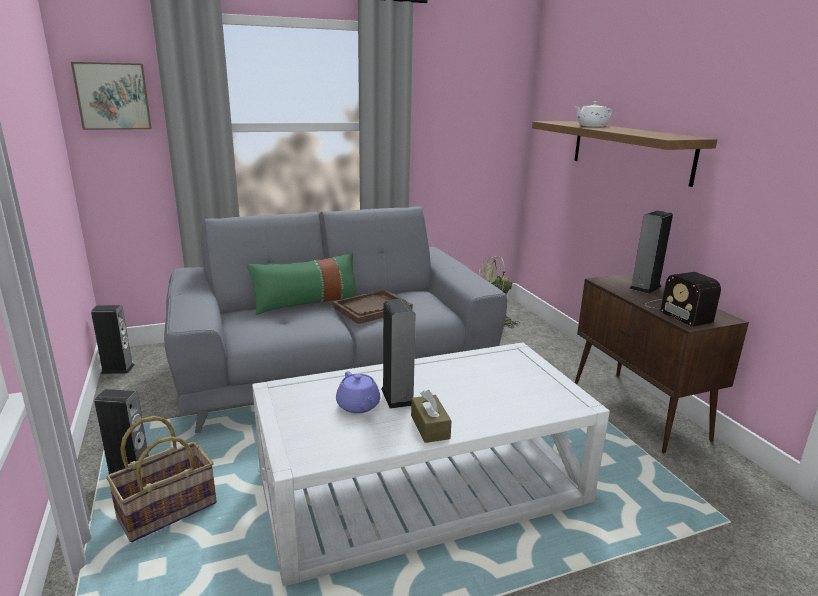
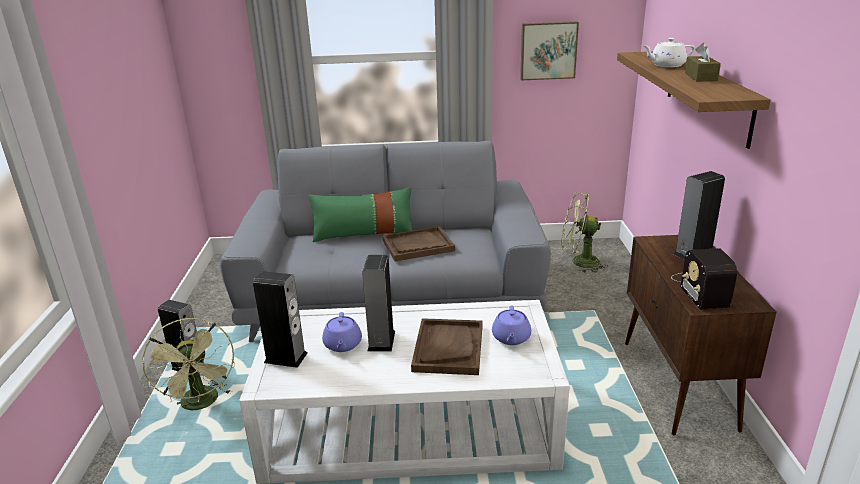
camera: 20 degrees right, 5 degrees up
(113, 96) = (212, 35): picture -> picture (548, 50)
(117, 369) = (215, 274): speaker -> speaker (285, 357)
(167, 509) = (202, 404): basket -> green fan
(430, 427) = (388, 374): brown tissue box -> brown tissue box (700, 77)
(471, 394) = (448, 348): none -> brown tray
(524, 377) = (511, 338): none -> purple teapot

